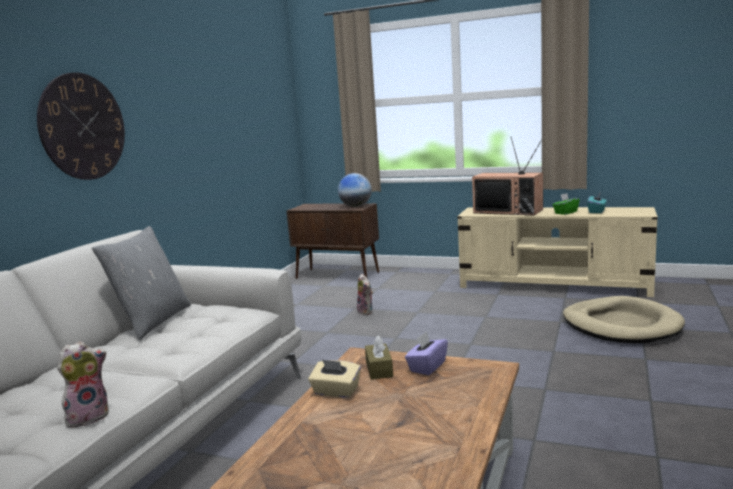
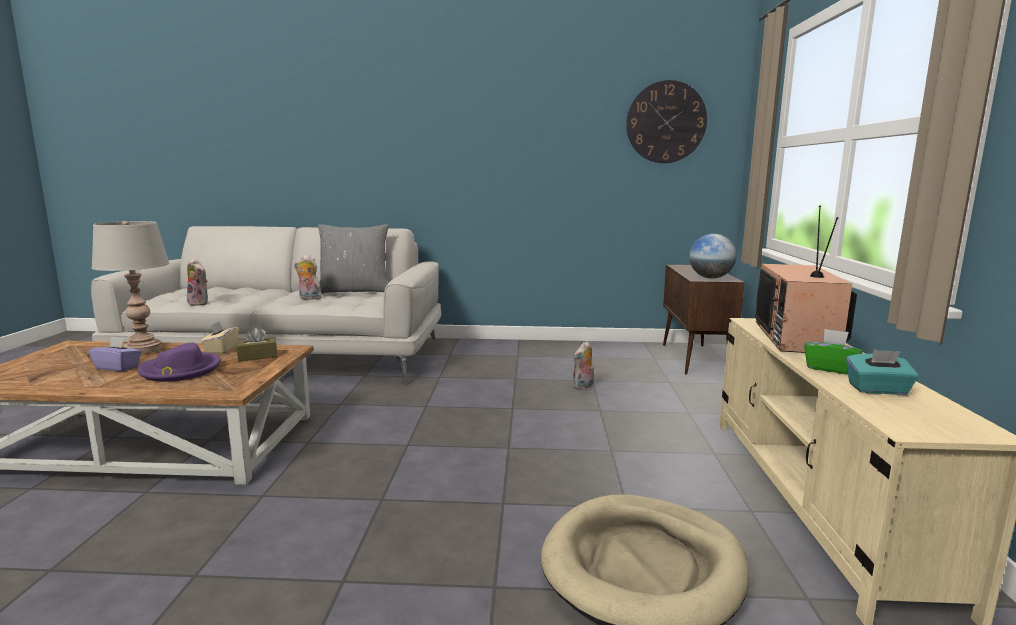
camera: 70 degrees right, 0 degrees up
(82, 127) = (402, 146): wall clock -> wall clock (666, 122)
(167, 343) = (309, 298): none -> plush toy
(293, 447) = (143, 349): none -> grey table lamp
(413, 404) = (180, 370): none -> purple hat
(427, 367) = (252, 369): purple tissue box -> purple tissue box (118, 367)

